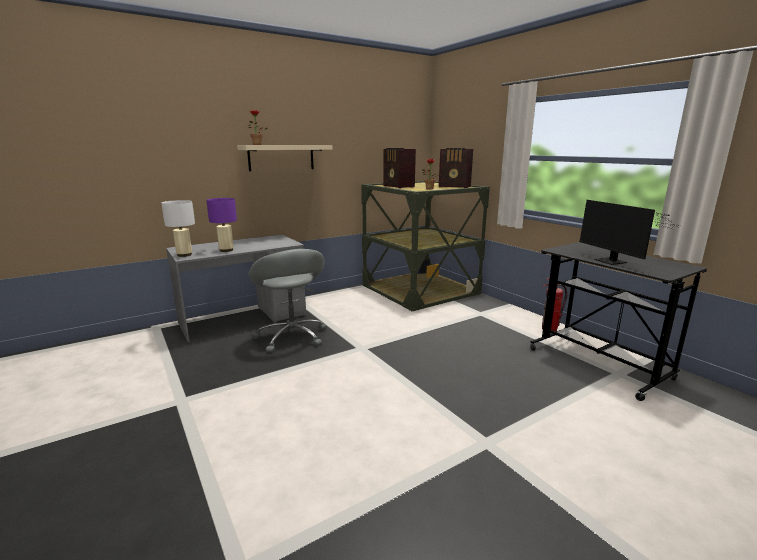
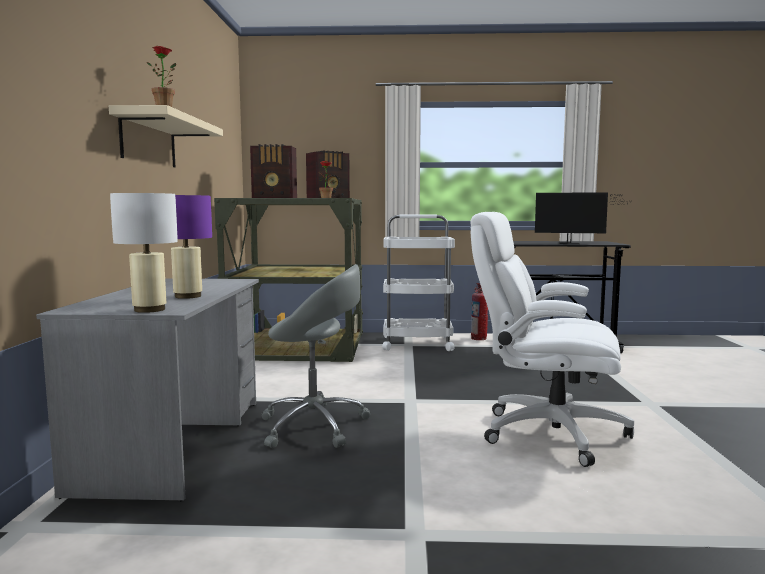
camera: 55 degrees left, 10 degrees down
(355, 405) = (543, 431): none -> white office chair
(487, 315) = (417, 344): none -> white cart

